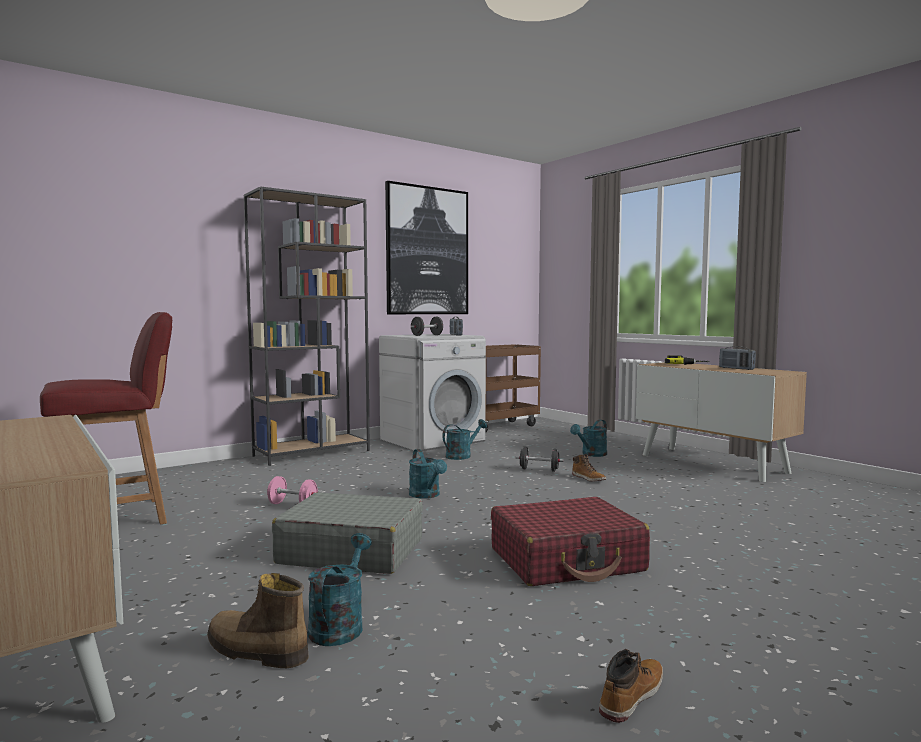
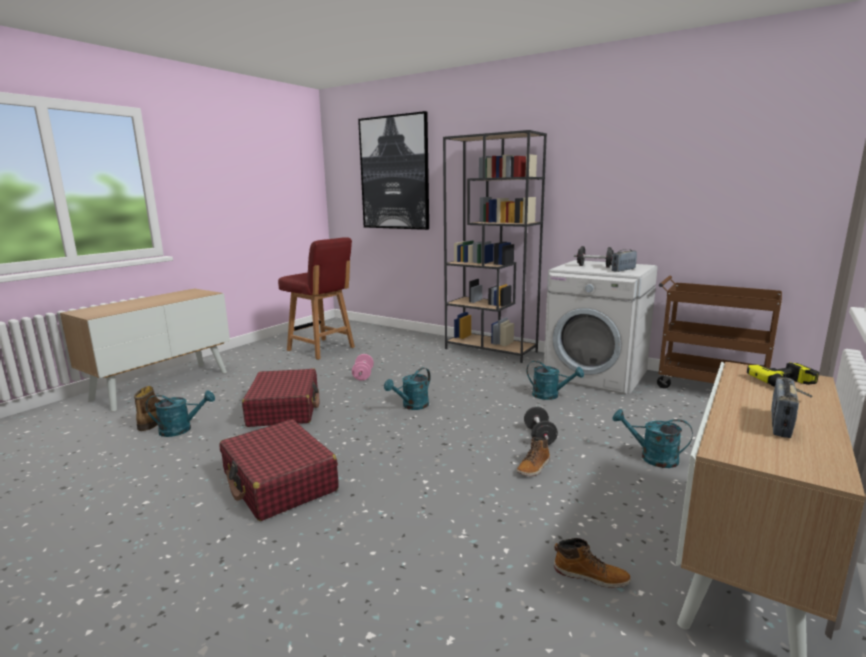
camera: 70 degrees right, 10 degrees up
(351, 551) = (284, 409): grey suitcase -> red suitcase
(427, 251) = (644, 169): picture -> picture (394, 173)
(630, 696) = (67, 526): boot -> boot (590, 575)

